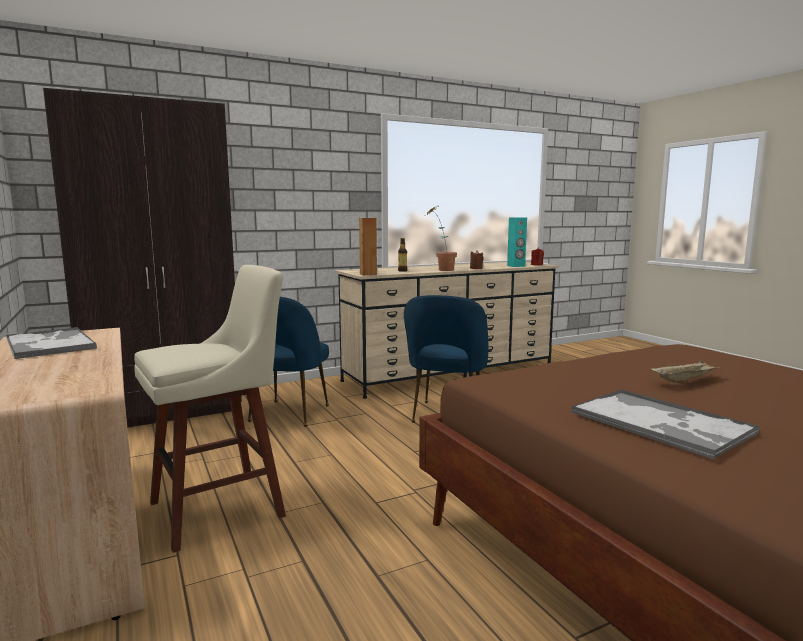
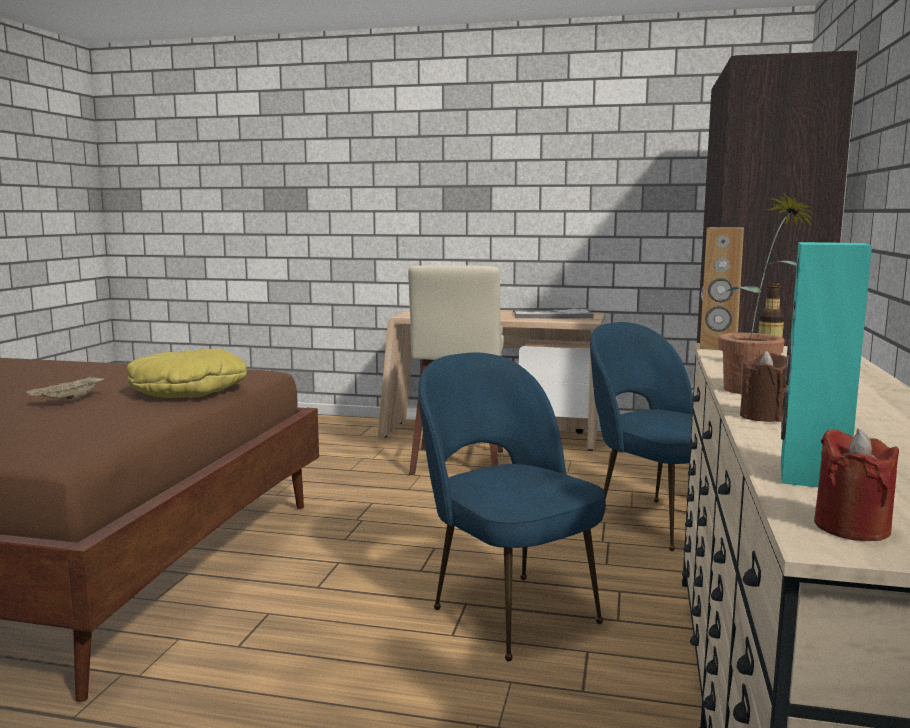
camera: 130 degrees right, 0 degrees up
(574, 371) = (187, 391): none -> yellow pillow
(661, 423) = (90, 372): tray -> none

